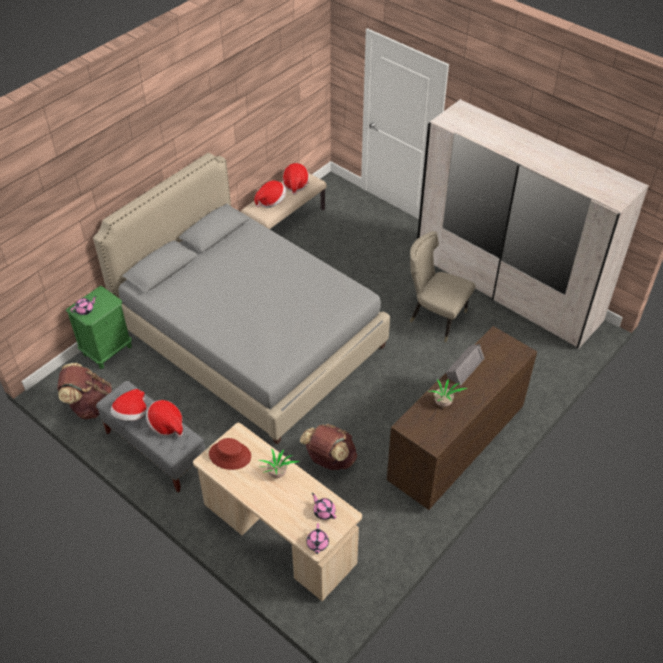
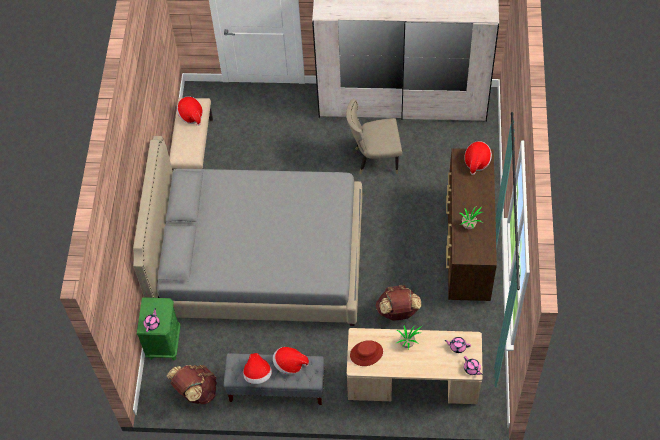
camera: 35 degrees left, 10 degrees up
(271, 201) = (187, 142): hat -> hat (476, 162)
(464, 367) = (459, 191): grey speaker -> none

